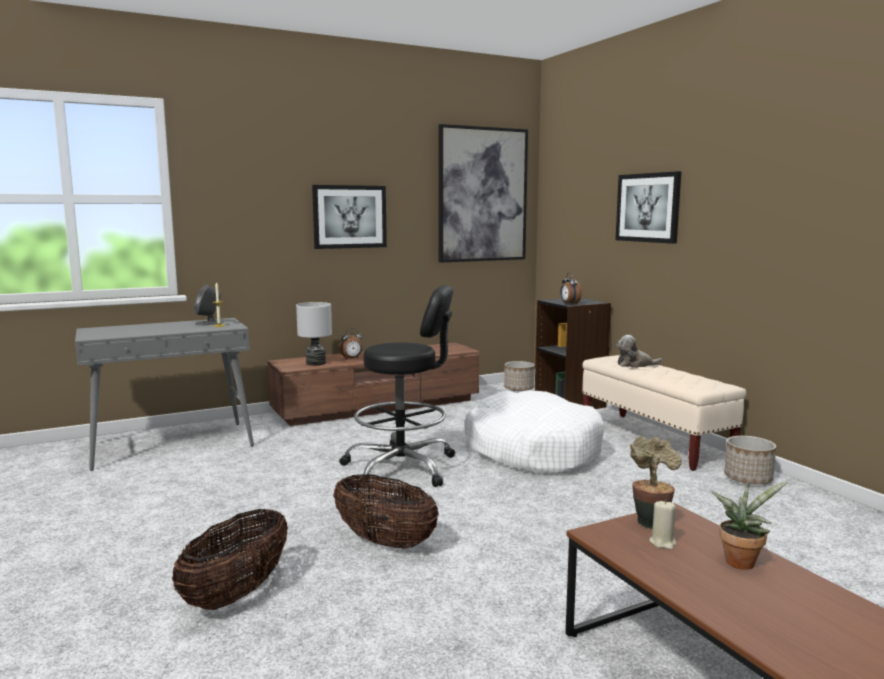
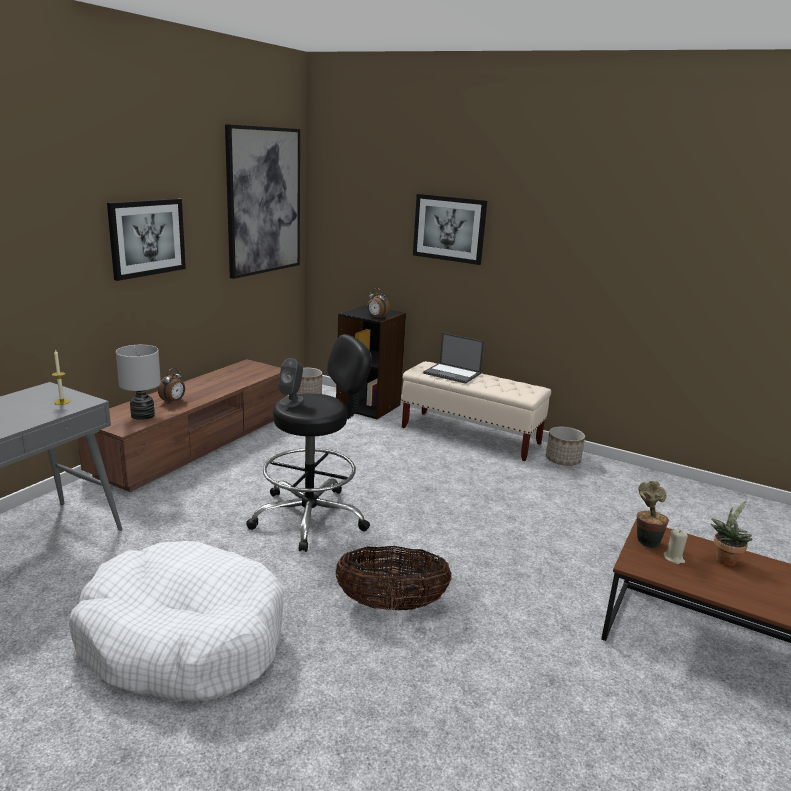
camera: 35 degrees left, 10 degrees up
(209, 323) = (38, 399): grey speaker -> grey speaker (291, 401)
(237, 593) = (335, 709): basket -> none
(532, 450) = (396, 468): white dog bed -> white dog bed (183, 639)
(635, 365) = (453, 373): plush toy -> laptop

